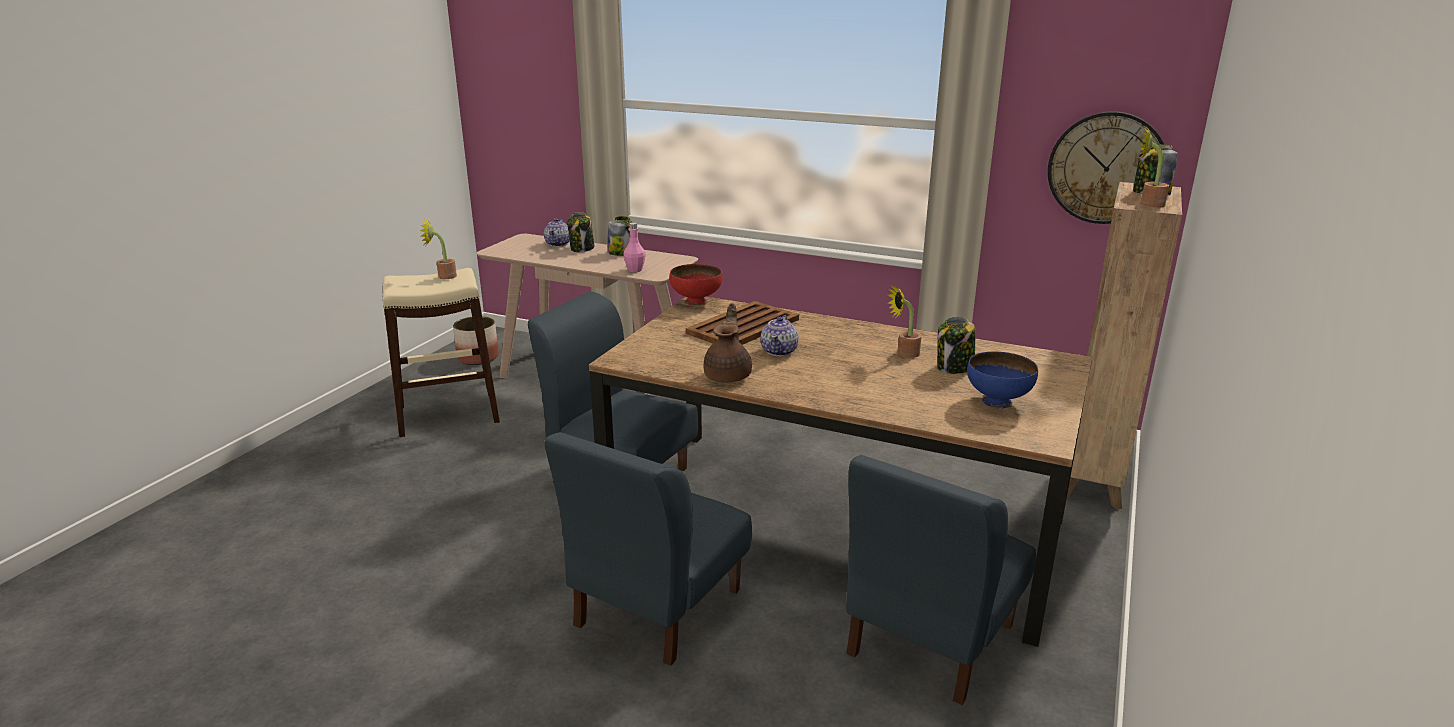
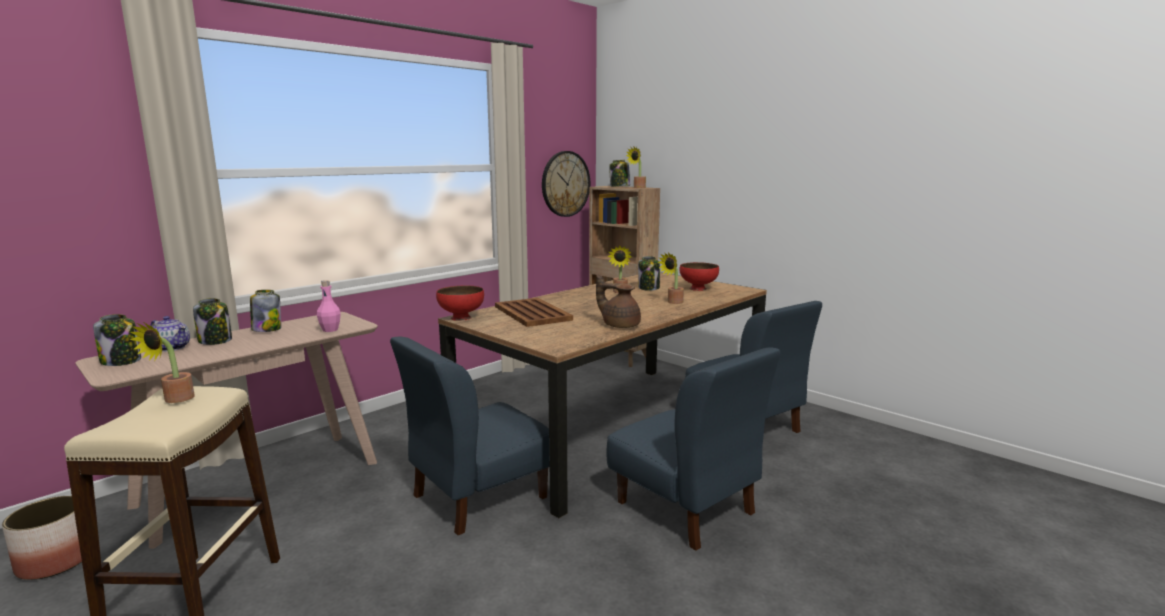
camera: 70 degrees left, 10 degrees down
(523, 242) = (121, 361): none -> jar
(779, 351) = (589, 311): teapot -> none
(880, 393) = (673, 302): none -> potted plant
(998, 402) = (698, 289): blue bowl -> red bowl

